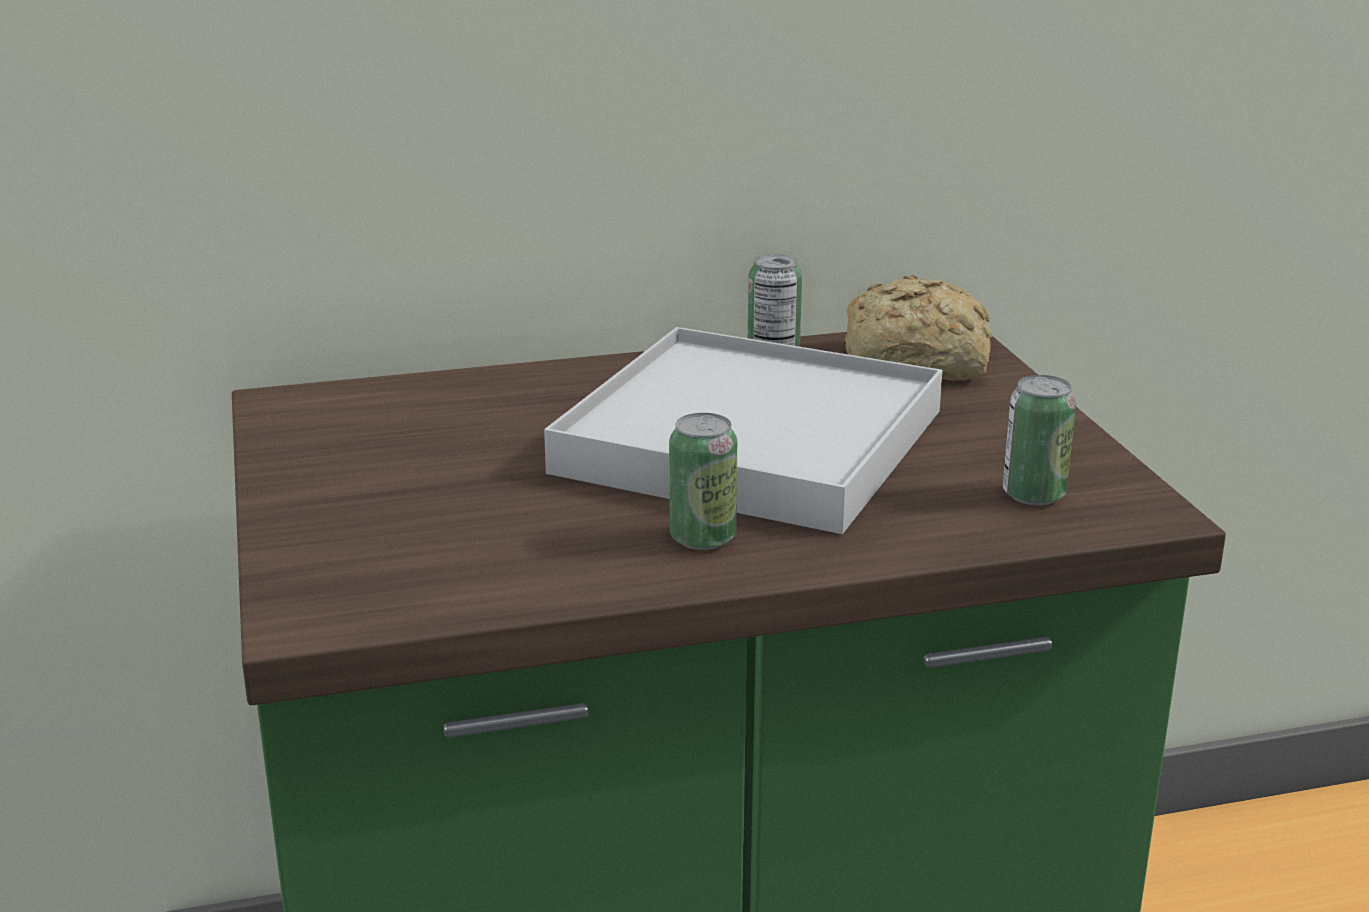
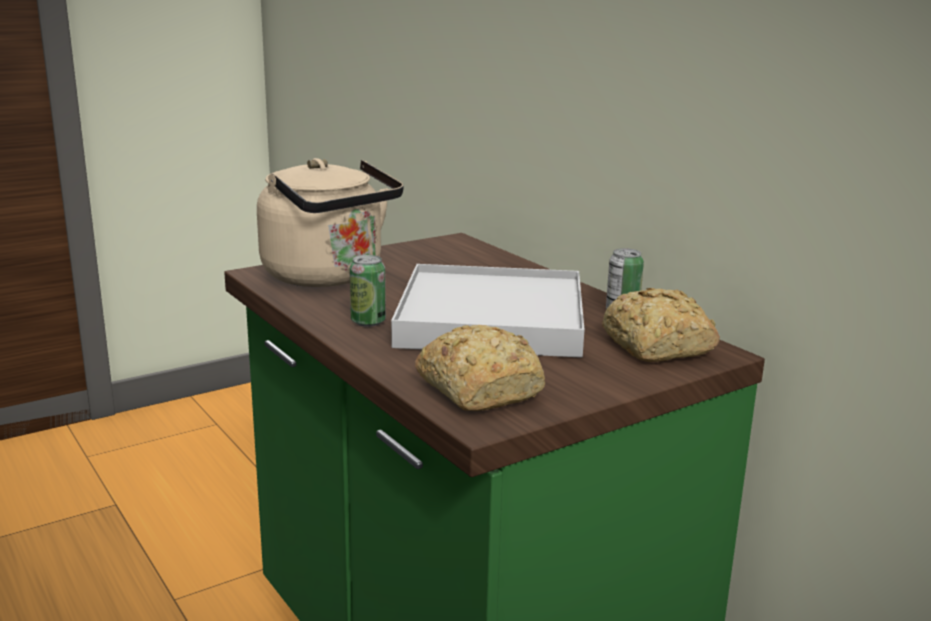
camera: 70 degrees right, 5 degrees down
(409, 545) = (328, 277): none -> beige kettle
(1033, 495) = (479, 389): can -> bread

